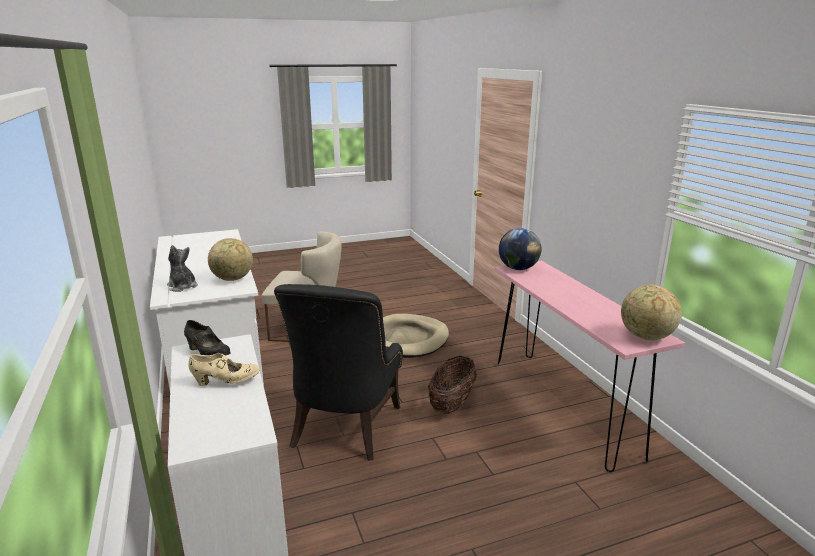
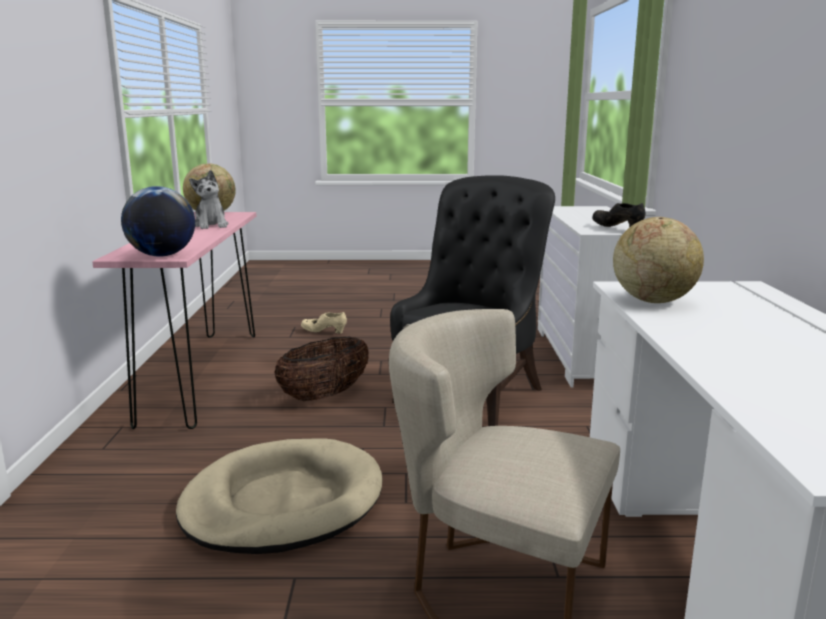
camera: 160 degrees left, 5 degrees down
(182, 287) = (742, 299): plush toy -> plush toy (211, 225)
(226, 382) = (589, 219): beige shoe -> beige shoe (324, 332)

